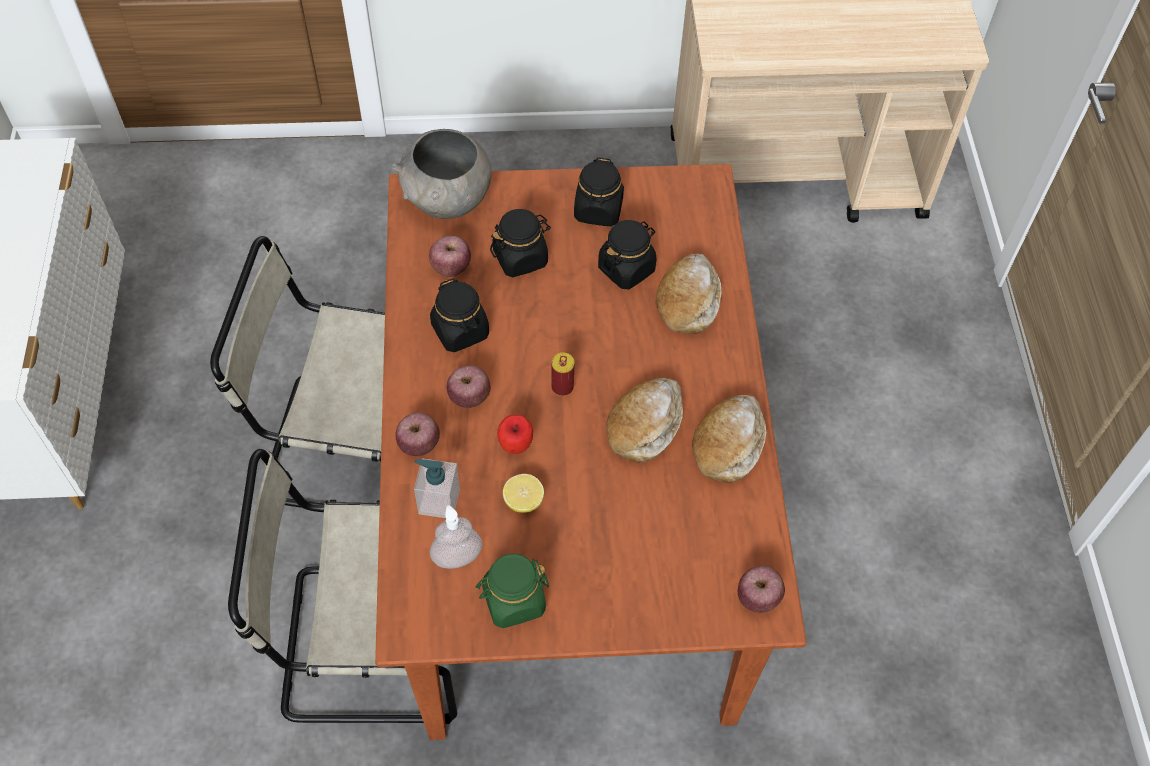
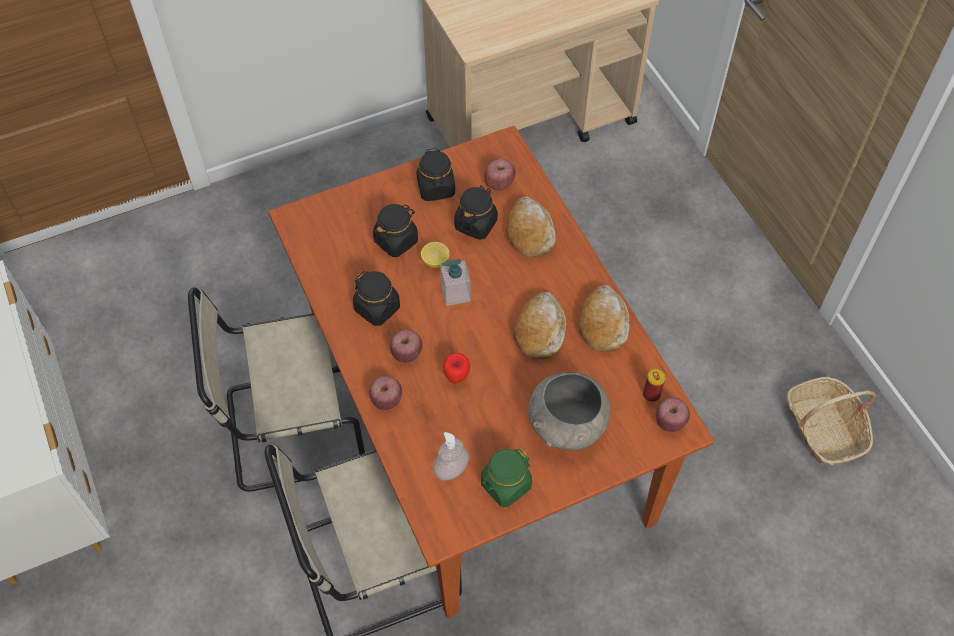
camera: 20 degrees left, 0 degrees up
(439, 501) = (420, 435): soap dispenser -> soap dispenser (455, 293)
(448, 201) = (322, 217): grey bowl -> grey bowl (567, 428)
(451, 268) = (348, 265): apple -> apple (499, 183)
(523, 501) = (480, 413): lemon -> lemon (435, 261)
(562, 387) = (469, 324): can -> can (651, 394)
(1010, 686) = (824, 428): none -> basket

